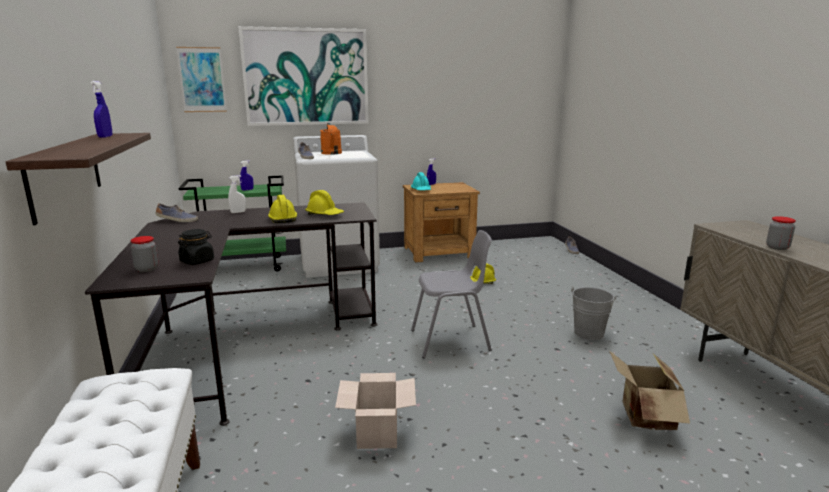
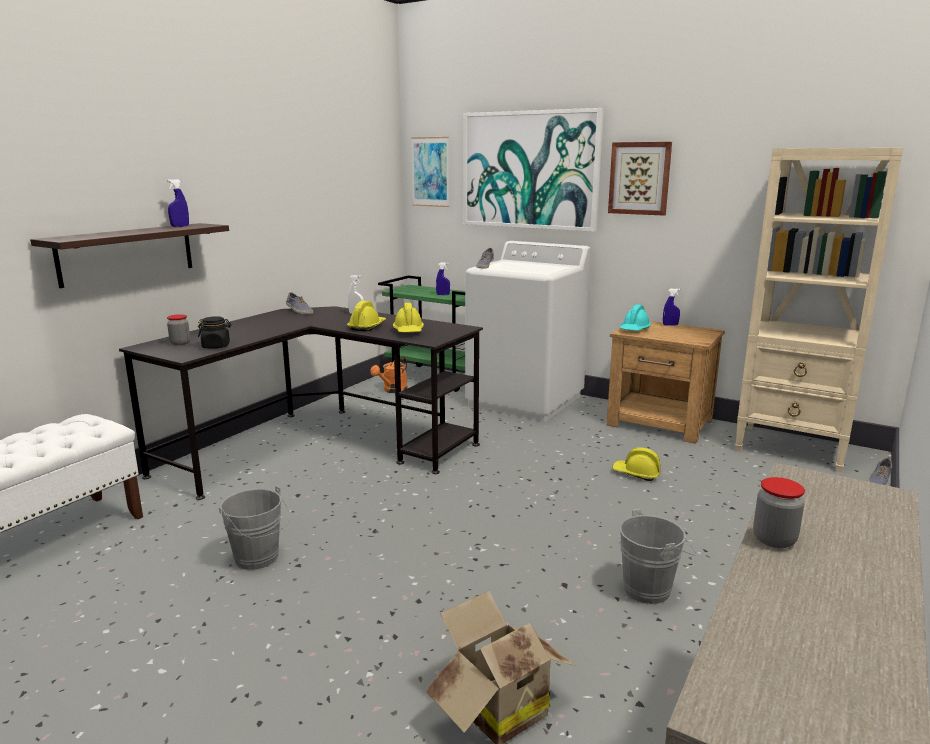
camera: 45 degrees right, 0 degrees up
(332, 153) = (526, 265): orange watering can -> orange watering can (392, 390)
(376, 432) = (259, 560): cardboard box -> grey bucket
(397, 82) = (639, 178): none -> picture
(451, 341) = (471, 519): grey chair -> none
(517, 246) = (792, 448): none -> beige bookcase

